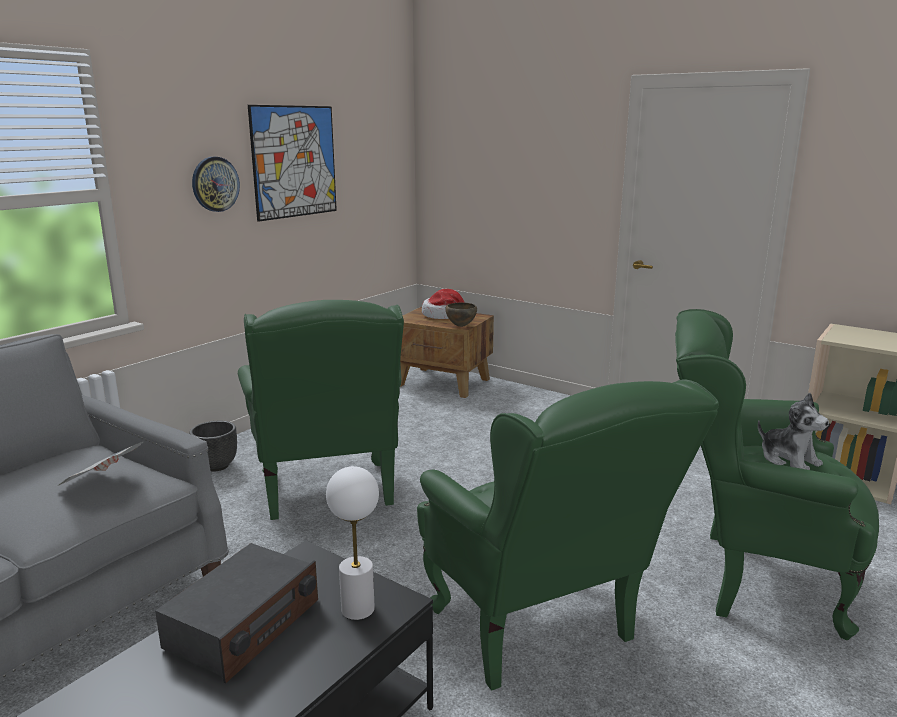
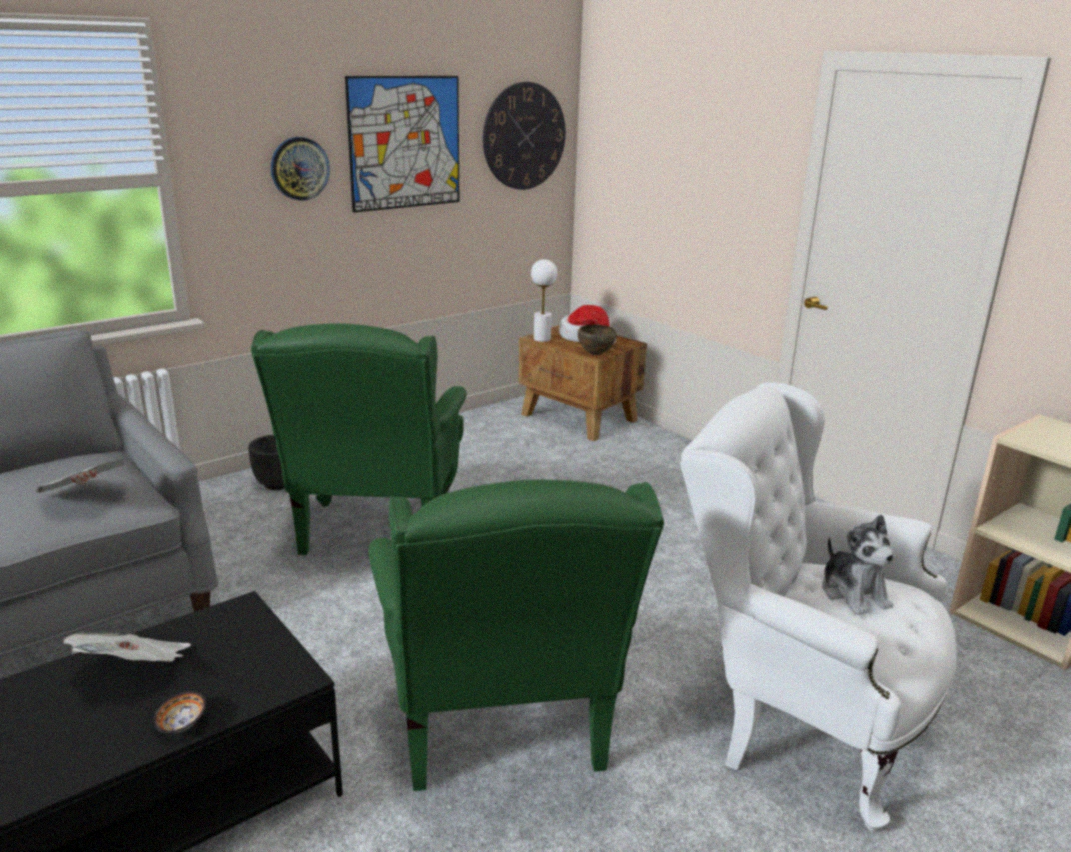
camera: 15 degrees right, 5 degrees up
(244, 625) = (136, 670): radio -> newspaper
(322, 661) = (182, 724): none -> bowl
(358, 609) = (253, 677): white table lamp -> white table lamp (542, 339)
(379, 156) = (524, 136): none -> wall clock
(750, 577) = (800, 728): green armchair -> white armchair

